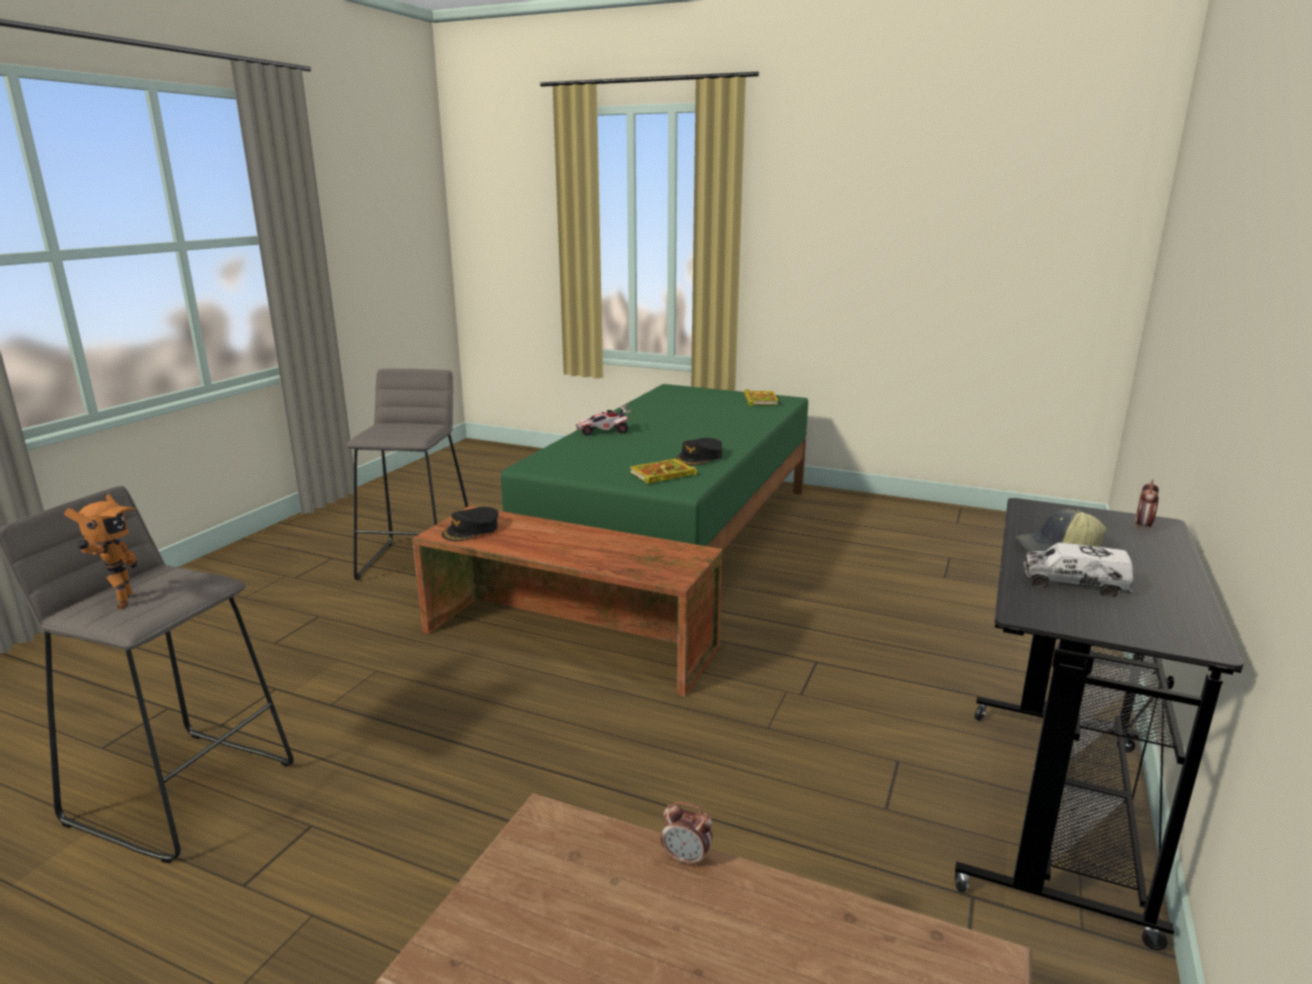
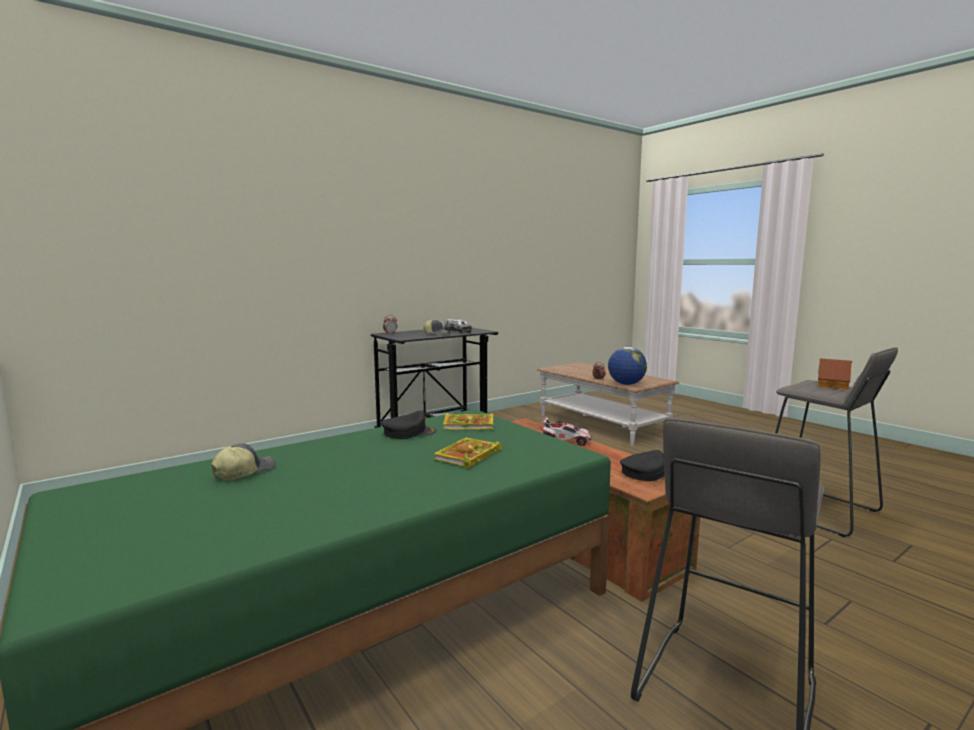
camera: 150 degrees left, 10 degrees down
(119, 602) = (833, 385): toy robot -> toy house
(574, 839) = (626, 384): none -> globe
(603, 431) = (439, 485): toy car -> toy car (564, 441)
(735, 418) = (244, 472): none -> cap
(760, 400) = (104, 500): book -> book (467, 456)

